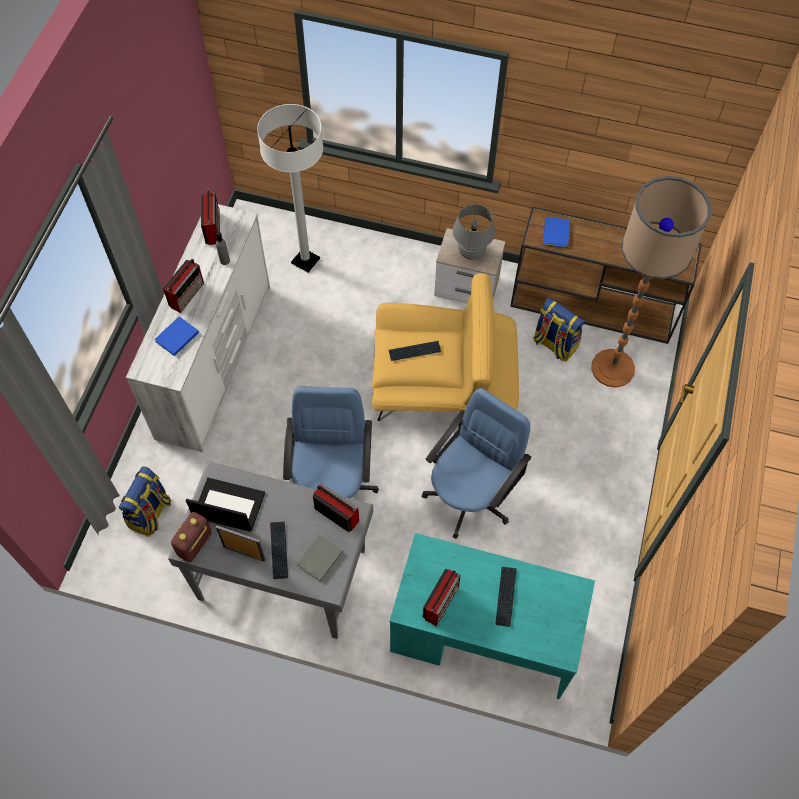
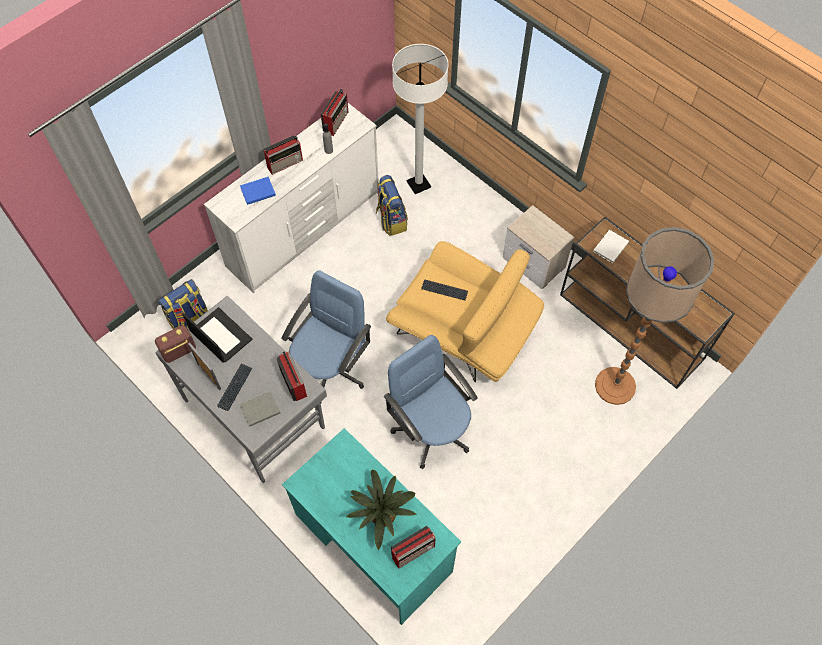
camera: 30 degrees right, 0 degrees up
(441, 601) = (330, 491): radio -> radio (414, 551)
(470, 496) = (432, 429): blue office chair -> blue office chair turned 105 degrees counterclockwise
(471, 252) = (540, 233): grey table lamp -> none
(505, 596) = (381, 514): keyboard -> potted plant
(554, 344) = (577, 342): backpack -> backpack (391, 220)
(555, 234) = (609, 247): blue book -> white book

